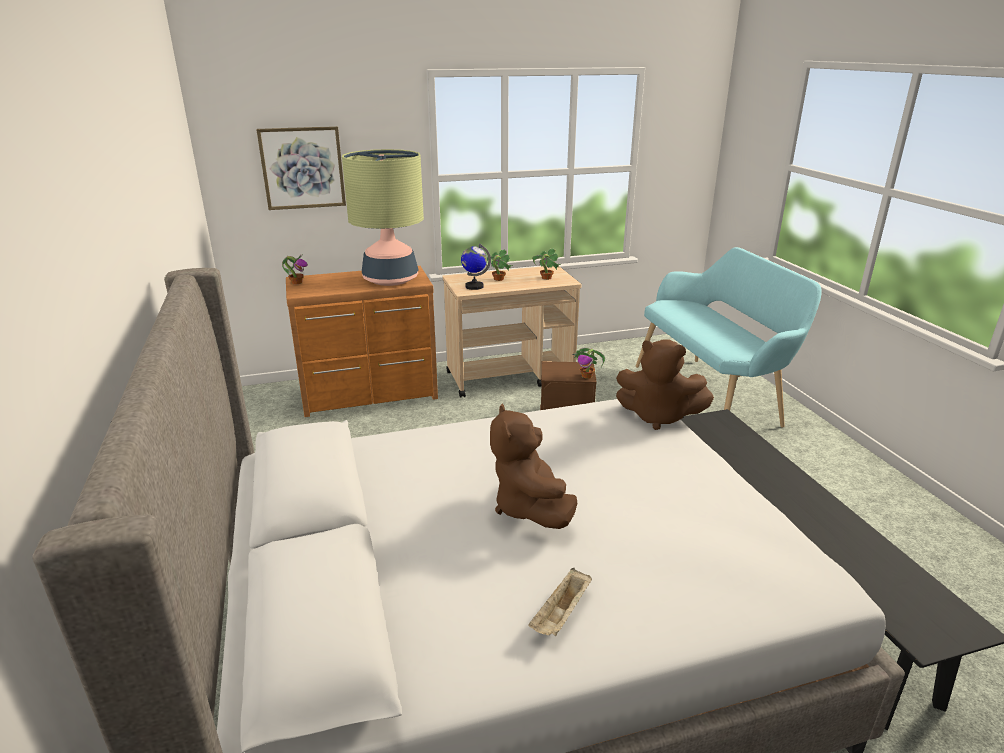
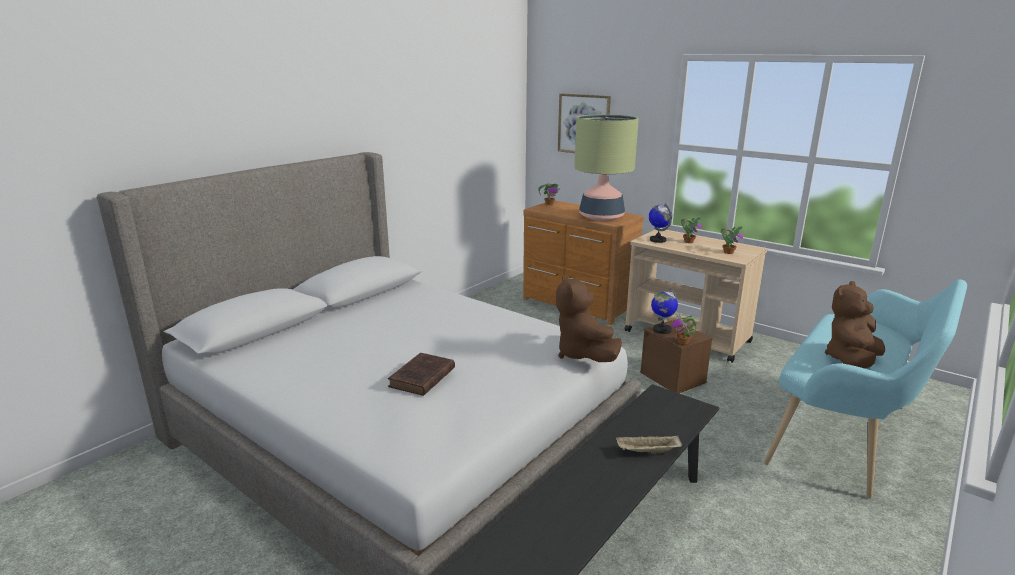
camera: 55 degrees right, 5 degrees down
(529, 508) = (403, 344): brown plush toy -> brown plush toy (851, 361)
(554, 374) = (662, 330): none -> globe
(561, 614) = (308, 378): beige tray -> beige tray (647, 452)
(644, 522) = (421, 378): none -> brown book

